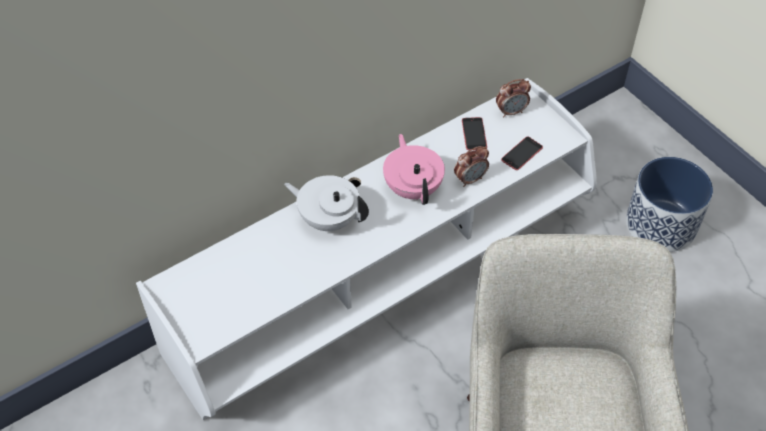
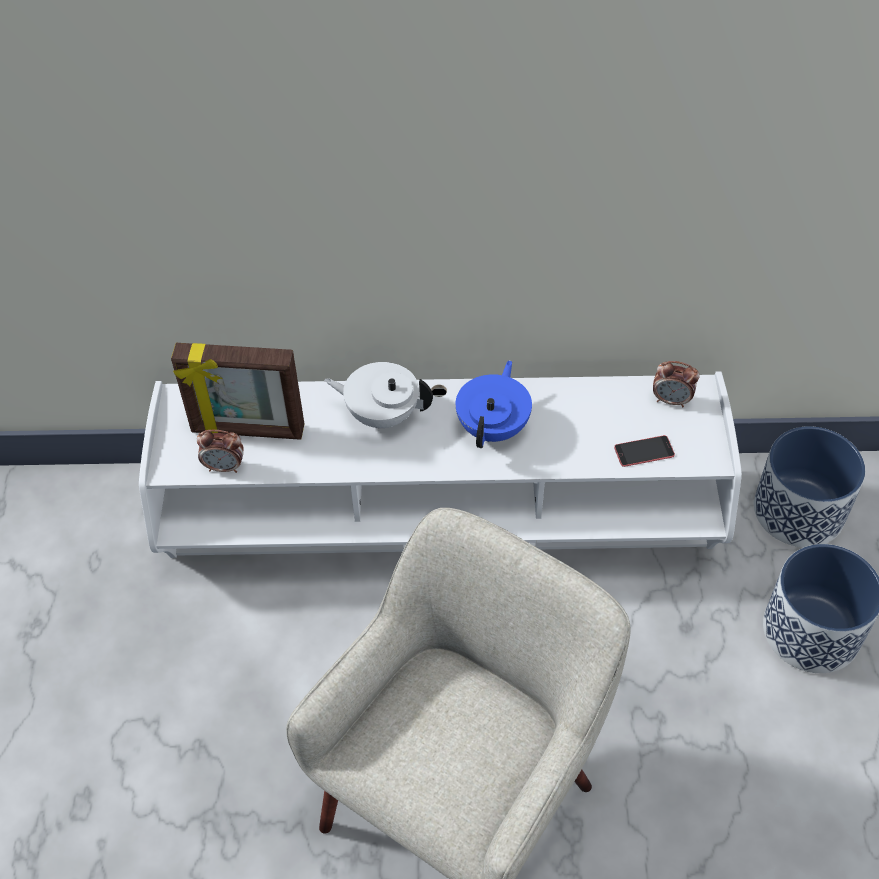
camera: 35 degrees right, 0 degrees up
(240, 282) = (247, 431): none -> picture frame
(328, 219) = (382, 414): white teapot -> white teapot turned 45 degrees counterclockwise
(413, 188) = (494, 427): pink teapot -> blue teapot
(470, 179) = (562, 450): alarm clock -> alarm clock (224, 467)
(474, 134) = (608, 403): phone -> none
(597, 154) = (799, 511): none -> planter

